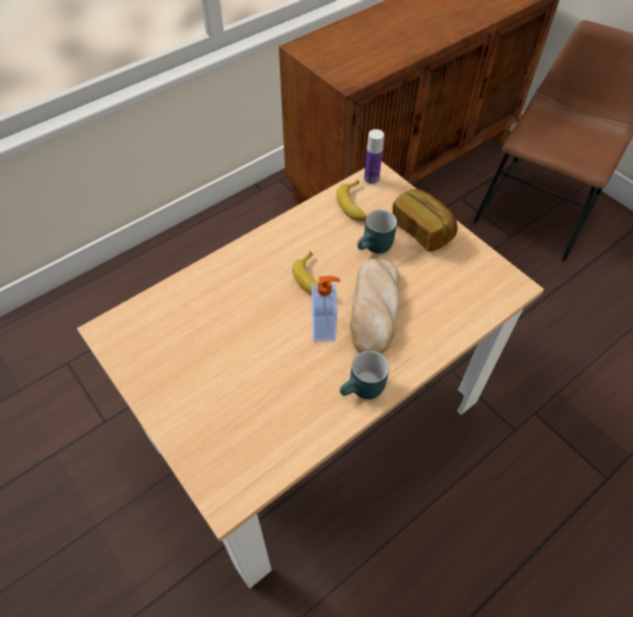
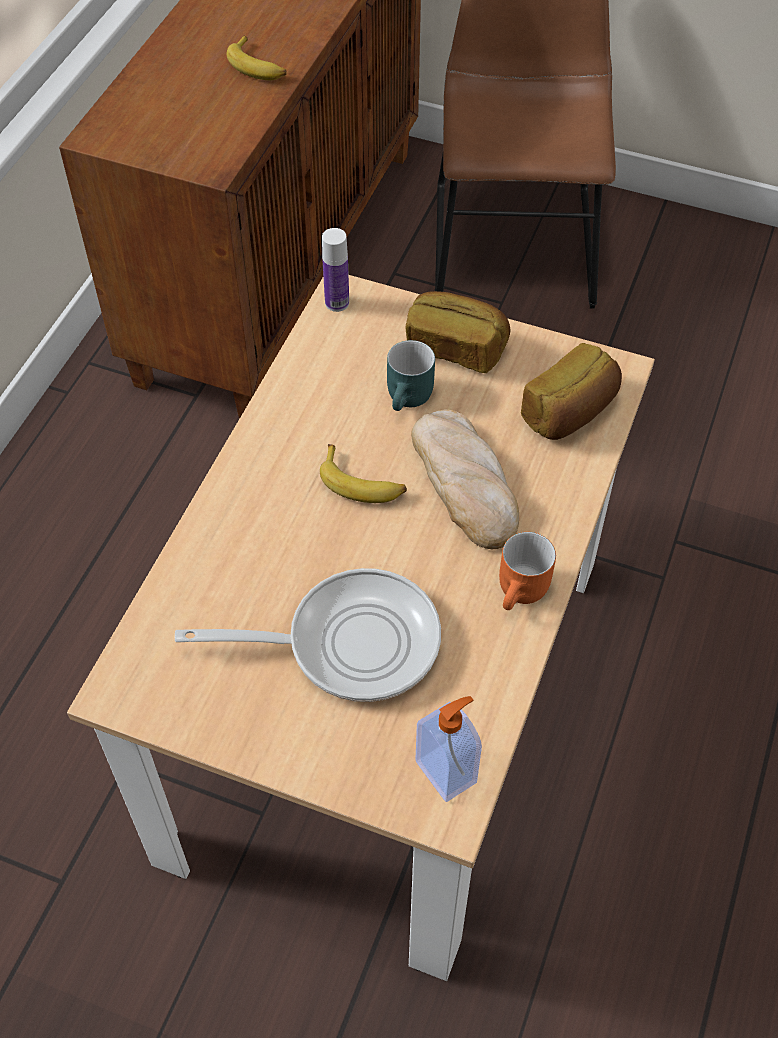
camera: 30 degrees left, 0 degrees up
(244, 367) = (349, 642): none -> frying pan
(324, 329) = (420, 540): soap dispenser -> soap dispenser (447, 771)
(354, 205) = (340, 352): banana -> banana (258, 67)
(363, 390) = (523, 593): turquoise mug -> orange mug
(467, 297) = (570, 412): none -> bread

